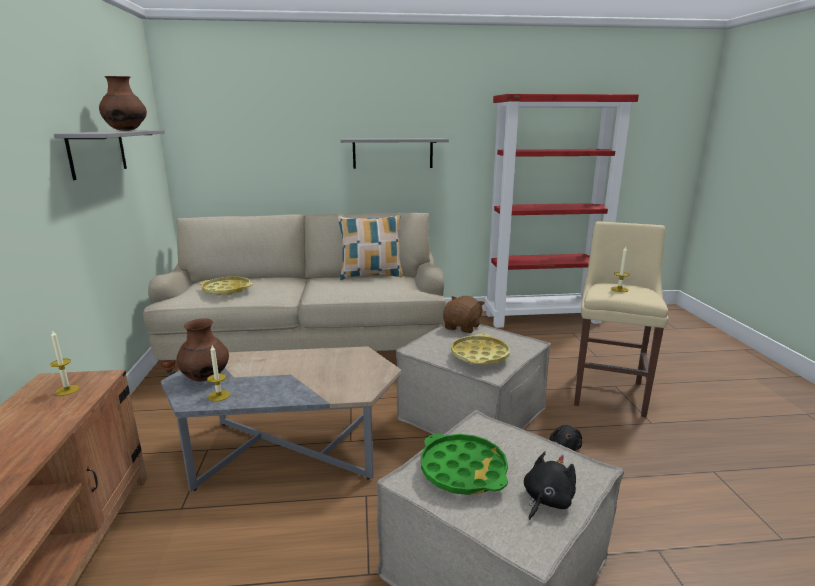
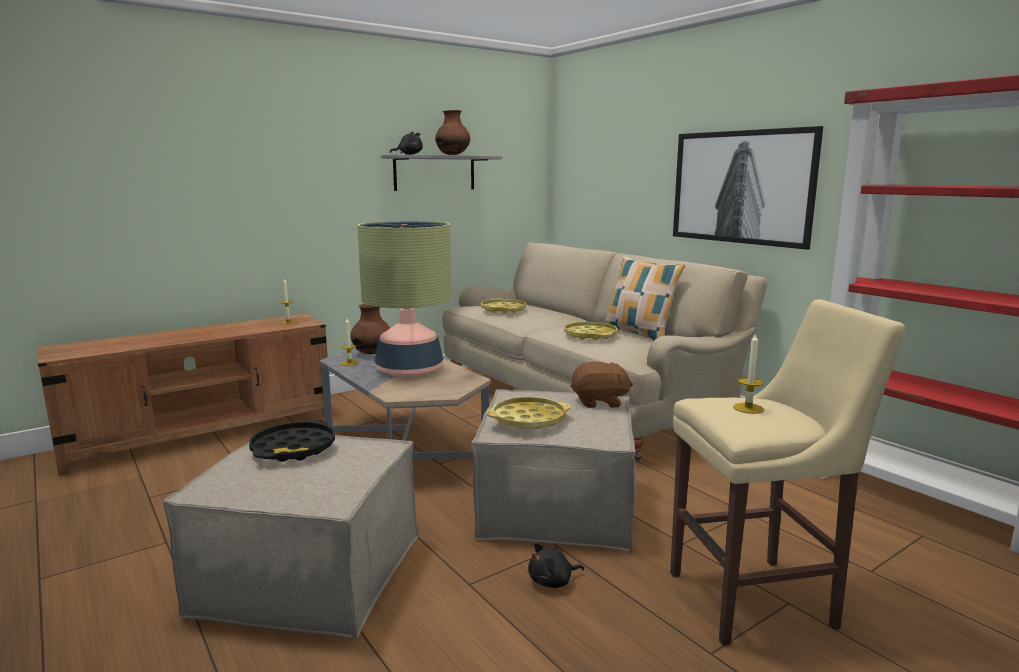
camera: 60 degrees right, 5 degrees down
(295, 371) = (410, 370): none -> table lamp
(355, 286) = (590, 335): none -> yellow tray
(393, 153) = (740, 187): grey shelf -> picture
(463, 470) = (293, 448): green tray -> black tray
(546, 500) = (269, 488): black plush toy -> black plush toy (409, 154)

